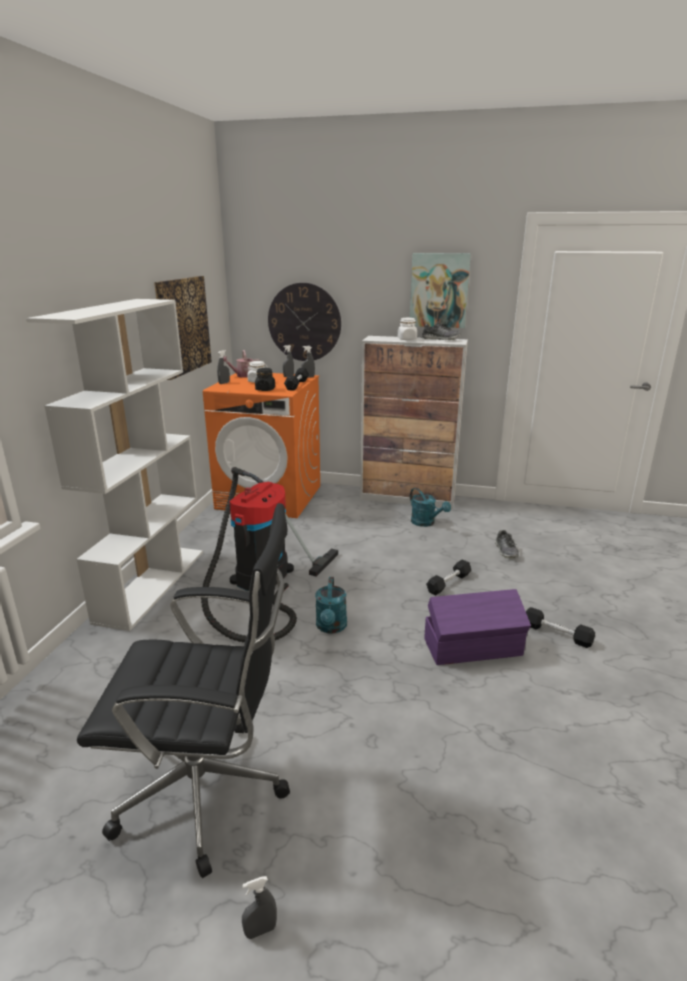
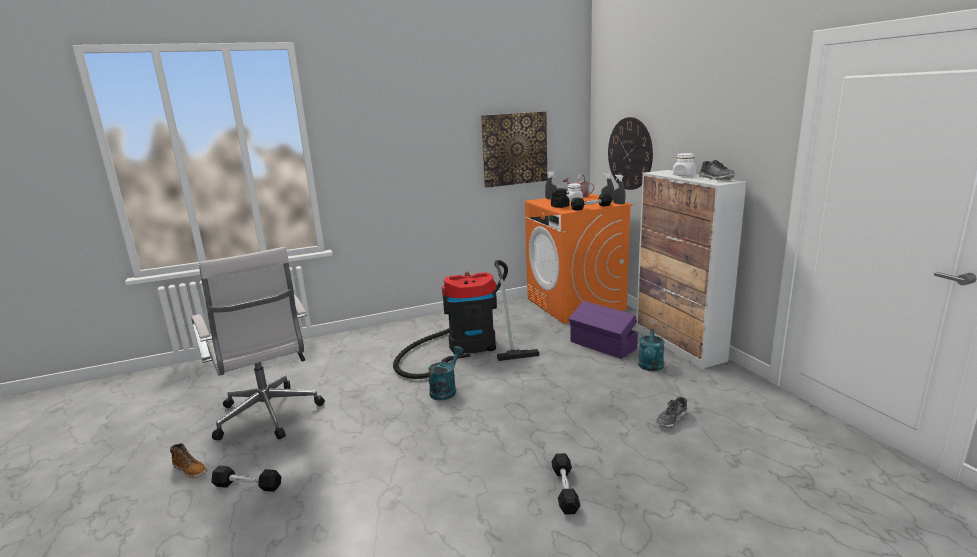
camera: 55 degrees right, 5 degrees down
(151, 584) = (421, 323): white bookcase -> none
(209, 792) = (269, 417): black office chair -> white office chair
(260, 930) = (190, 469): grey spray bottle -> boot
(331, 627) = (445, 390): turquoise watering can -> turquoise watering can turned 150 degrees clockwise
(439, 290) = (726, 125): picture -> none
(448, 583) = (568, 411): black dumbbell -> black dumbbell (247, 485)
(474, 648) = (490, 453): purple storage box -> purple storage box (603, 346)

